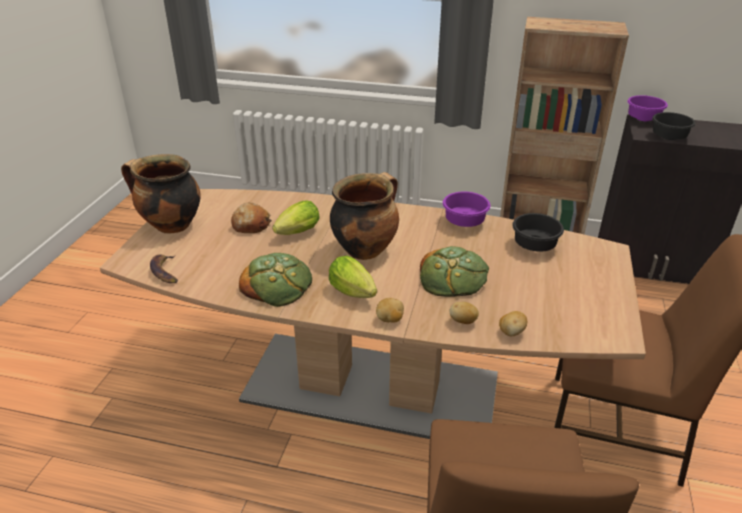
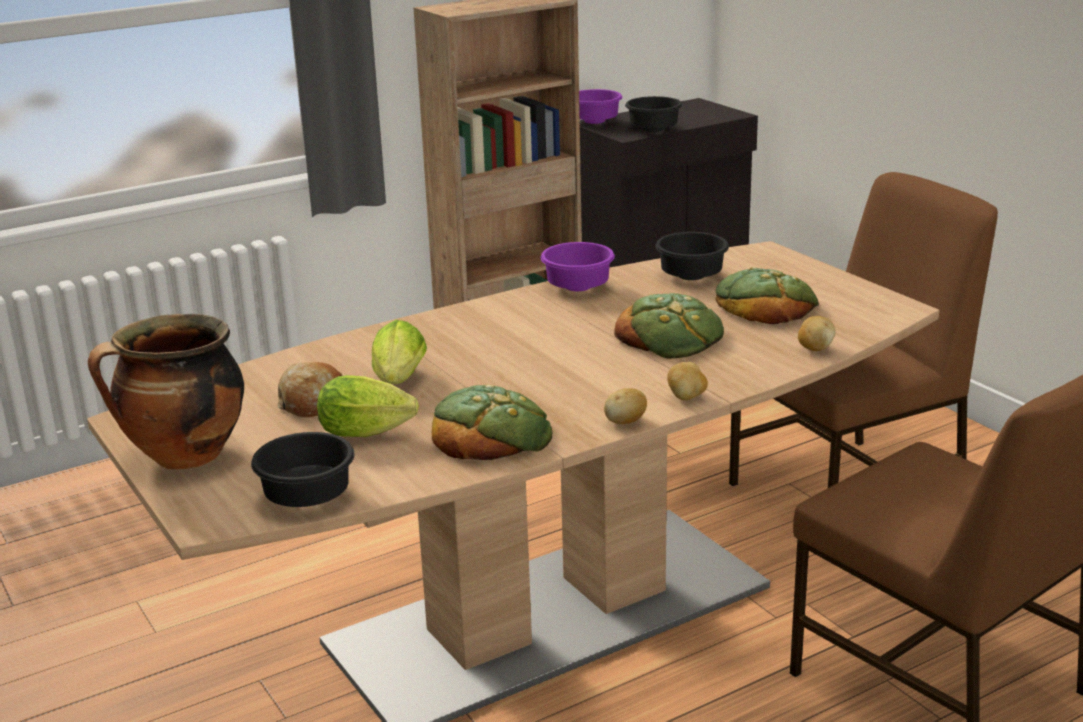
camera: 45 degrees left, 10 degrees down
(165, 272) = (304, 499): banana -> black bowl
(355, 294) = (601, 397): lettuce -> lettuce (371, 433)
(365, 249) = (522, 357): cooking pot -> none
(463, 321) = (756, 363): potato -> potato (625, 422)
(539, 287) = (765, 306): none -> bread

